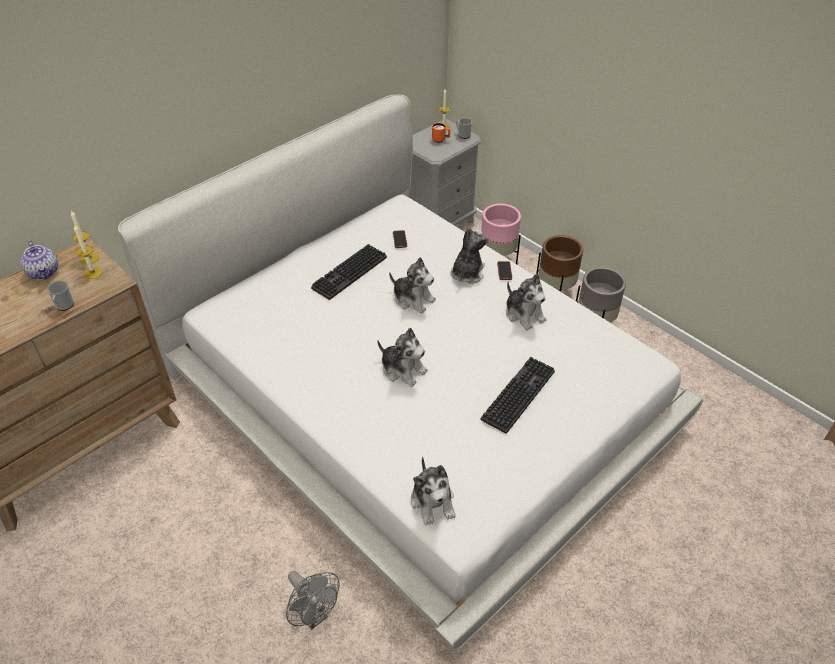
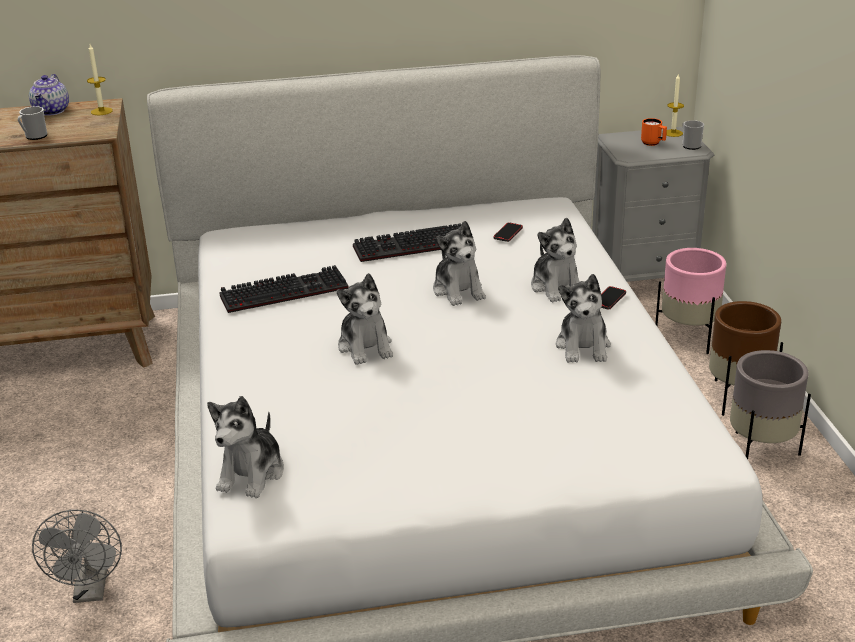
camera: 35 degrees right, 15 degrees down
(93, 272) = (90, 121): candle -> none
(467, 273) = (556, 287): plush toy -> plush toy turned 105 degrees clockwise
(517, 393) = (478, 416): keyboard -> keyboard (285, 291)

